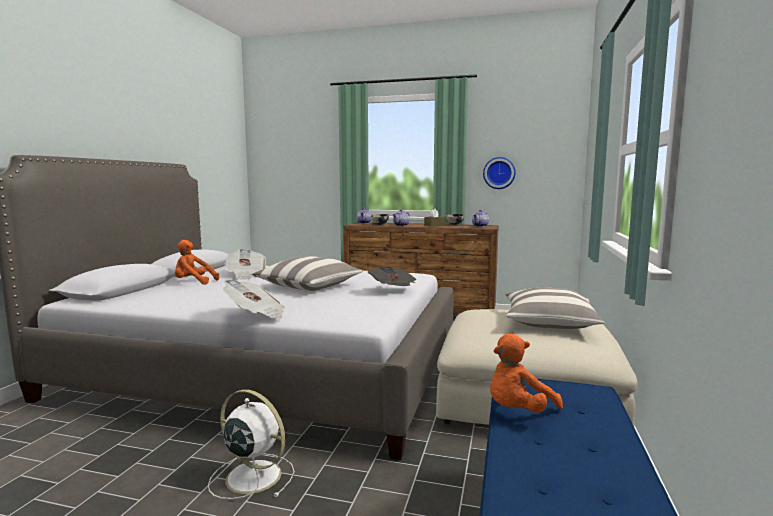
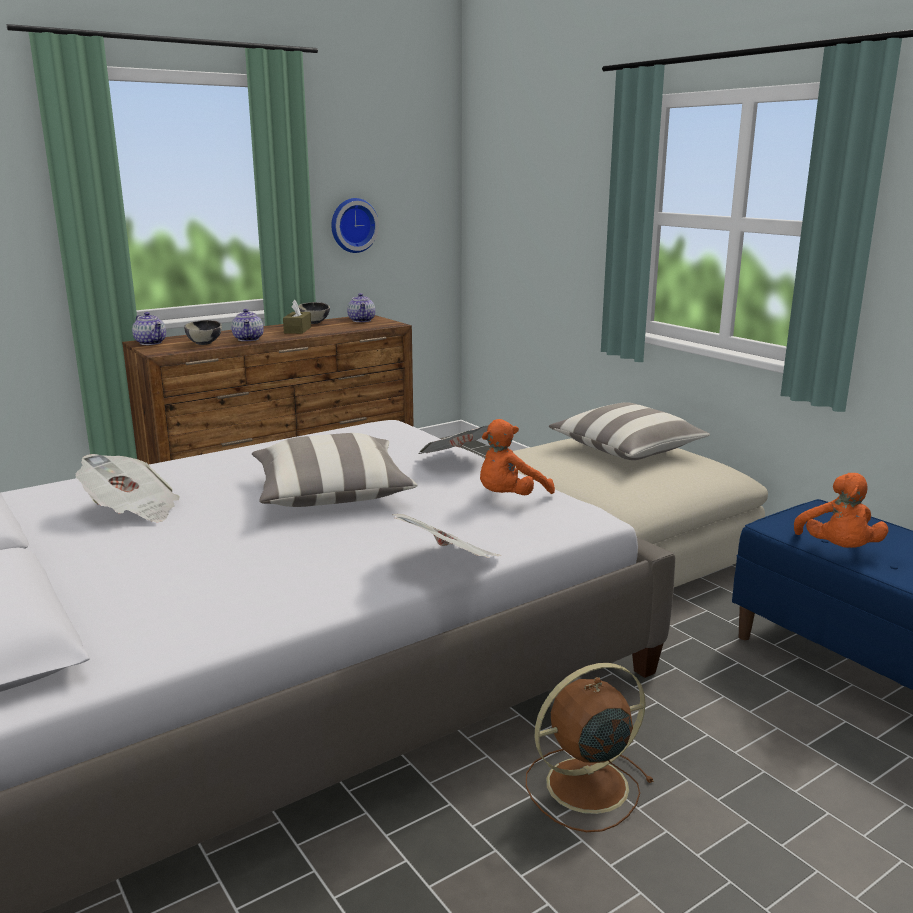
camera: 50 degrees left, 10 degrees up
(193, 282) = (91, 561): orange plush toy -> orange plush toy (509, 498)
(251, 476) = (583, 786): white fan -> brown fan

